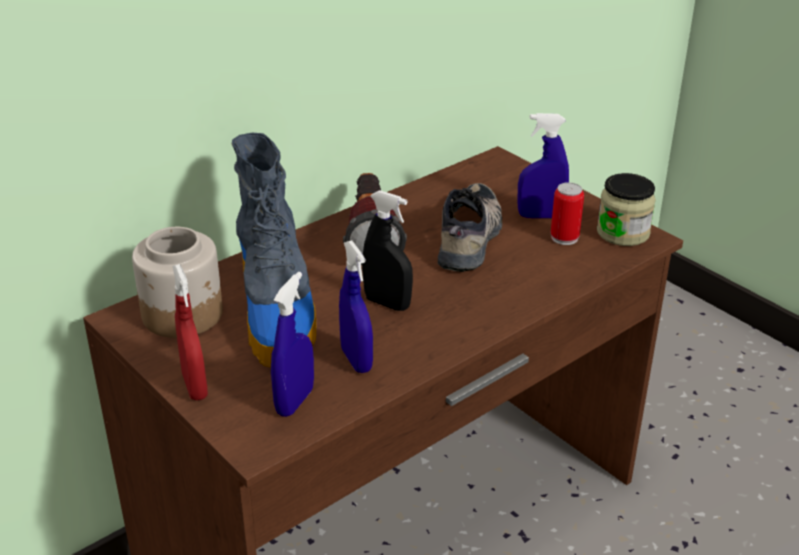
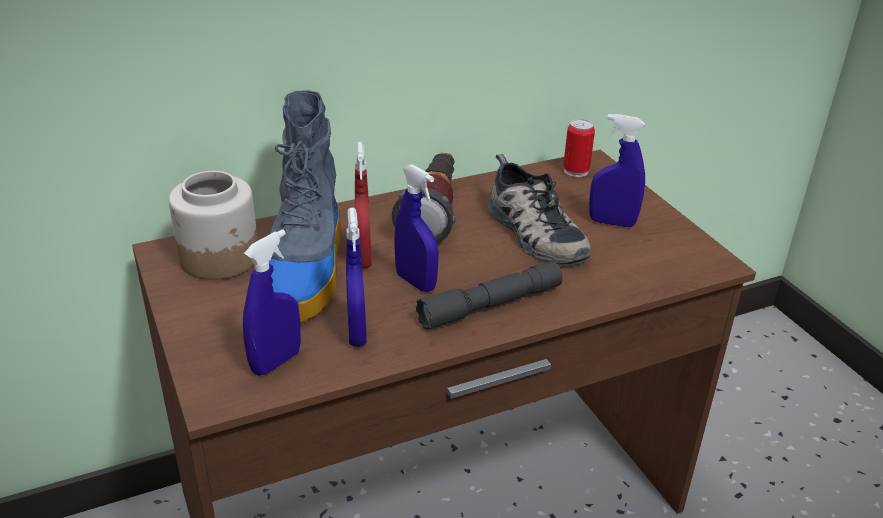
camera: 15 degrees right, 0 degrees up
(195, 386) = (192, 328): red spray bottle -> red spray bottle (363, 257)
(387, 303) = (416, 282): black spray bottle -> blue spray bottle
(466, 312) = (490, 305): none -> grey flashlight
(471, 237) = (531, 232): shoe -> shoe turned 120 degrees clockwise
(564, 237) = (627, 248): can -> can (576, 171)
(623, 233) = (692, 253): jar -> none

